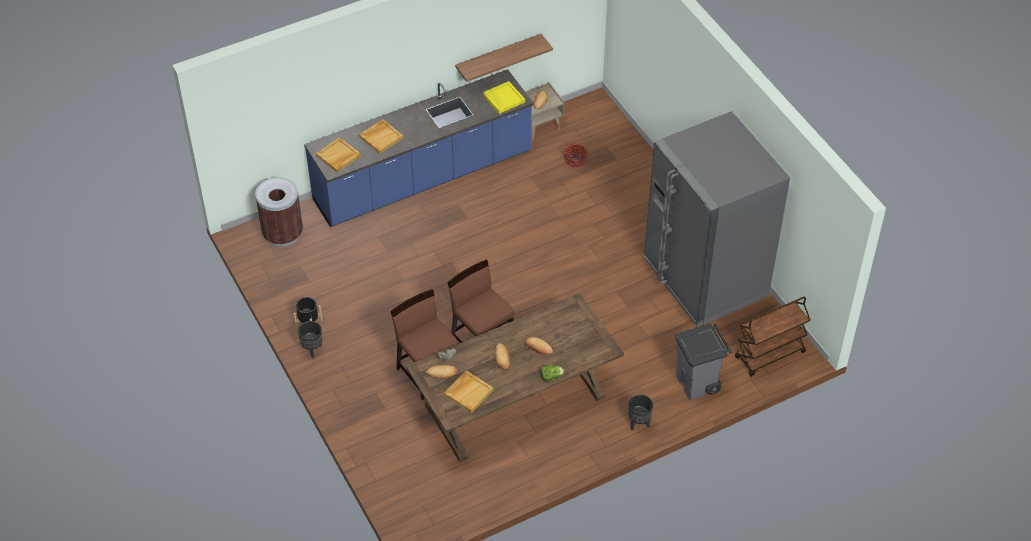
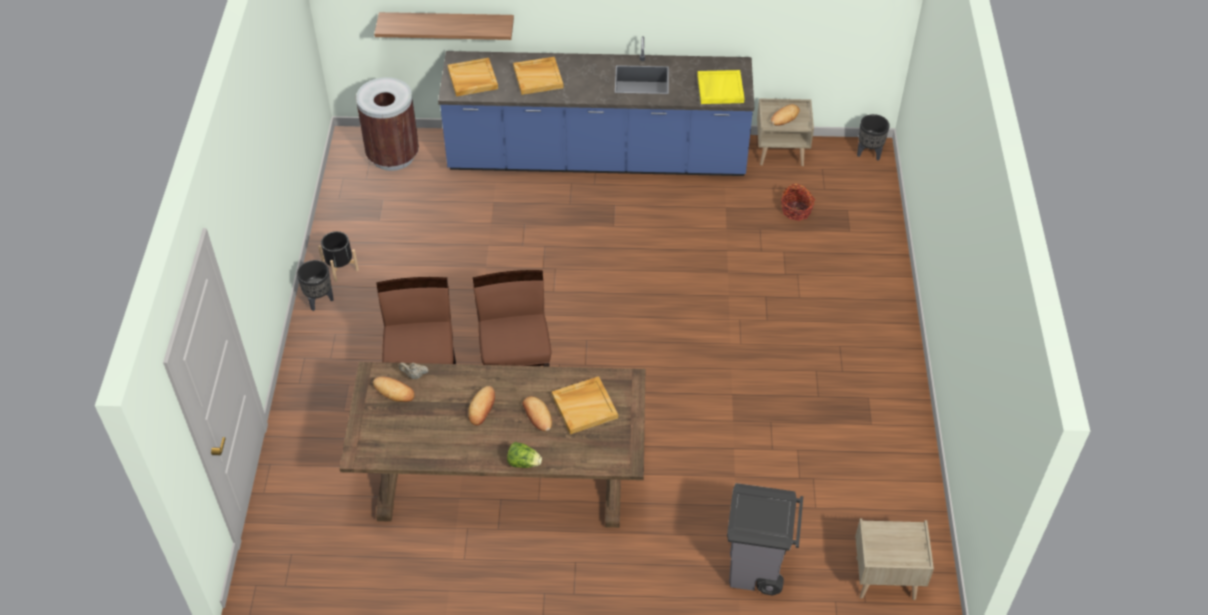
camera: 30 degrees right, 0 degrees up
(468, 392) = (405, 432): beige tray -> beige tray (585, 406)
(498, 56) = (740, 33): shelf -> shelf (447, 25)
(638, 424) = (637, 585): black planter -> black planter (868, 153)
(705, 279) = (864, 432): grey fridge -> none
(769, 355) = (884, 579): brown cart -> beige nightstand

